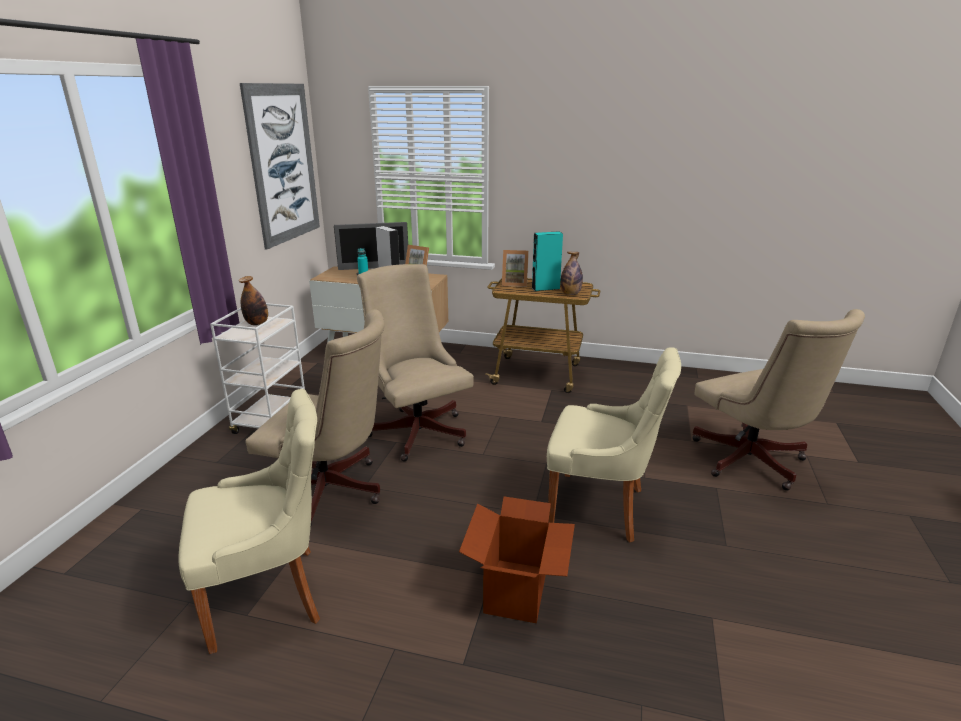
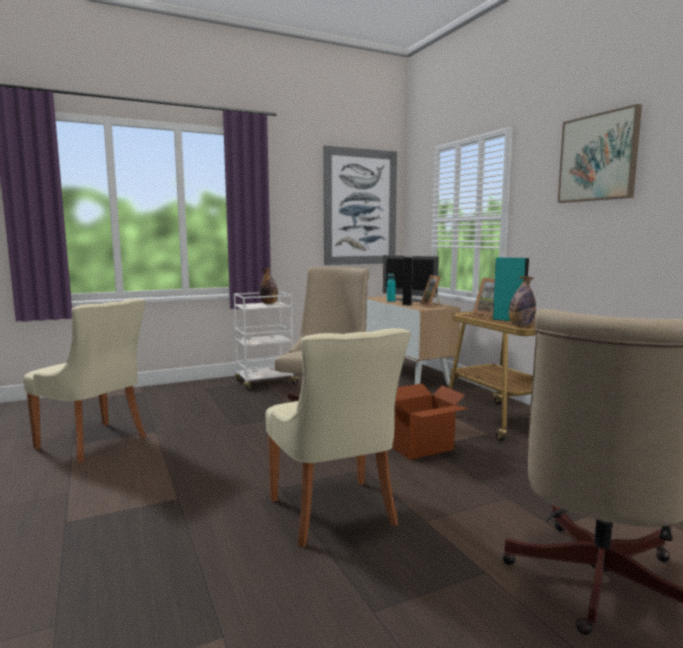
camera: 50 degrees right, 15 degrees down
(332, 492) = (214, 421): beige office chair -> none
(517, 590) = (168, 514): cardboard box -> cardboard box (421, 447)
(592, 136) = (598, 158): none -> picture

